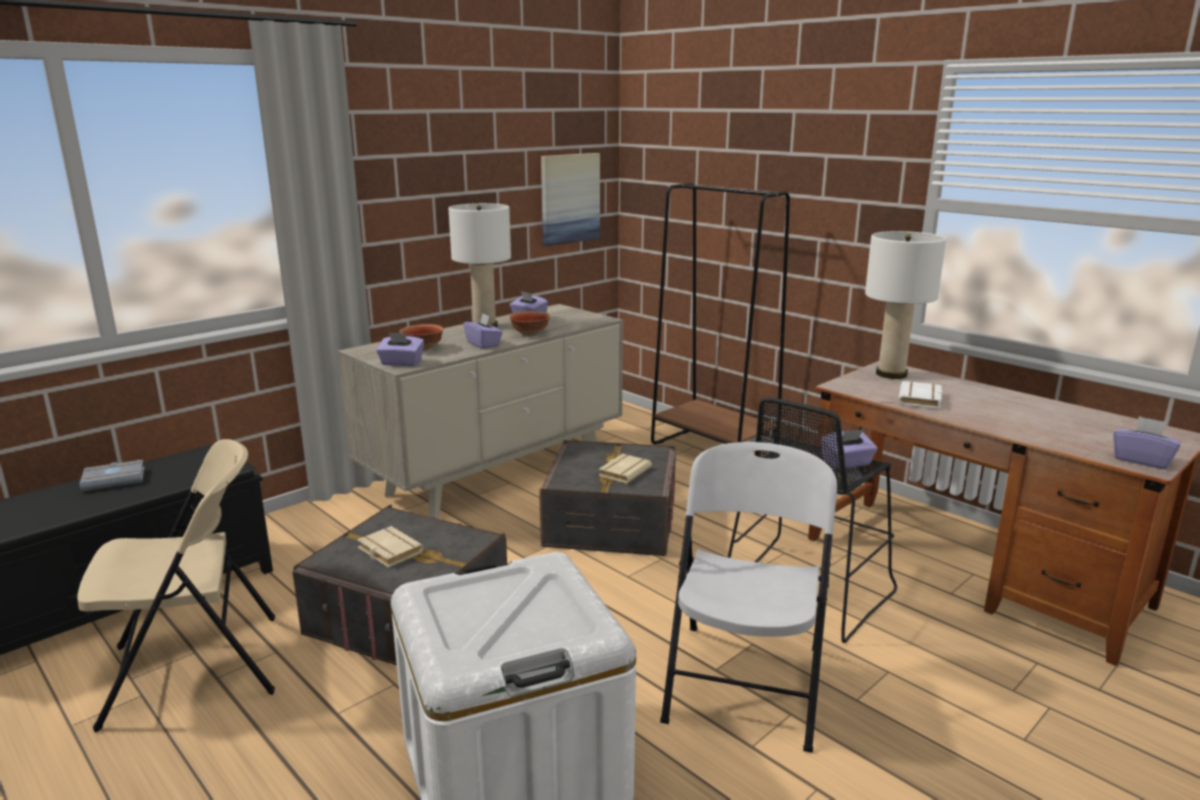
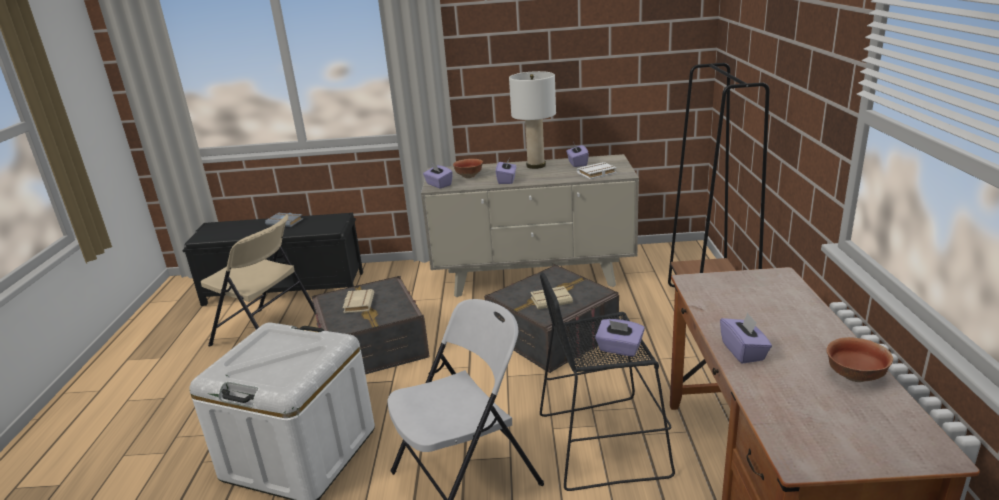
camera: 45 degrees right, 5 degrees up
(530, 334) = (550, 178): bowl -> bowl (855, 377)
(569, 198) = (654, 66): picture -> none
(890, 374) = (764, 283): white table lamp -> none
(921, 400) = (732, 316): white book -> white book (596, 174)
(1141, 460) = (807, 453): purple tissue box -> purple tissue box (743, 351)

